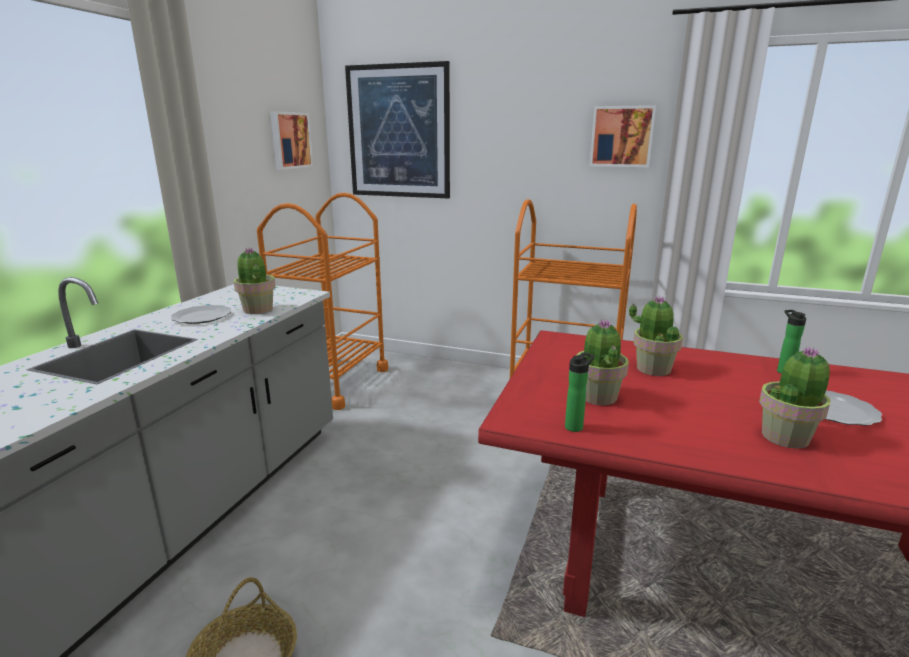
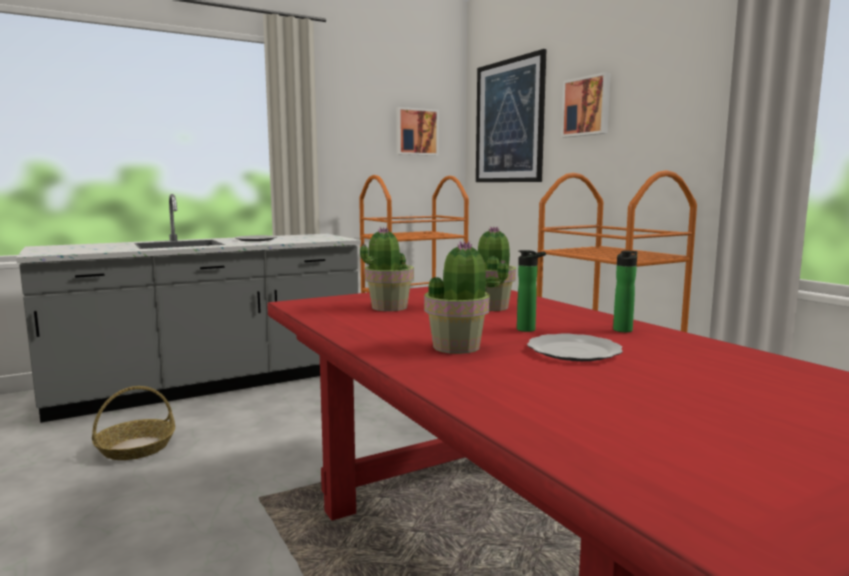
camera: 40 degrees right, 10 degrees down
(258, 310) = (291, 240): potted plant -> none
(575, 426) = (323, 312): bottle -> bottle (529, 329)
(622, 136) = (690, 100): picture -> picture (587, 106)

